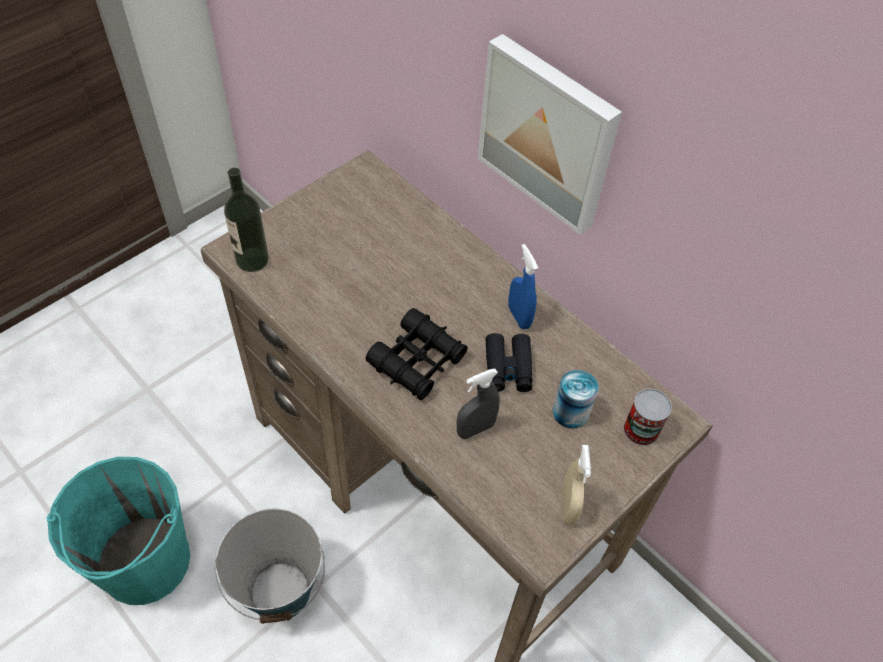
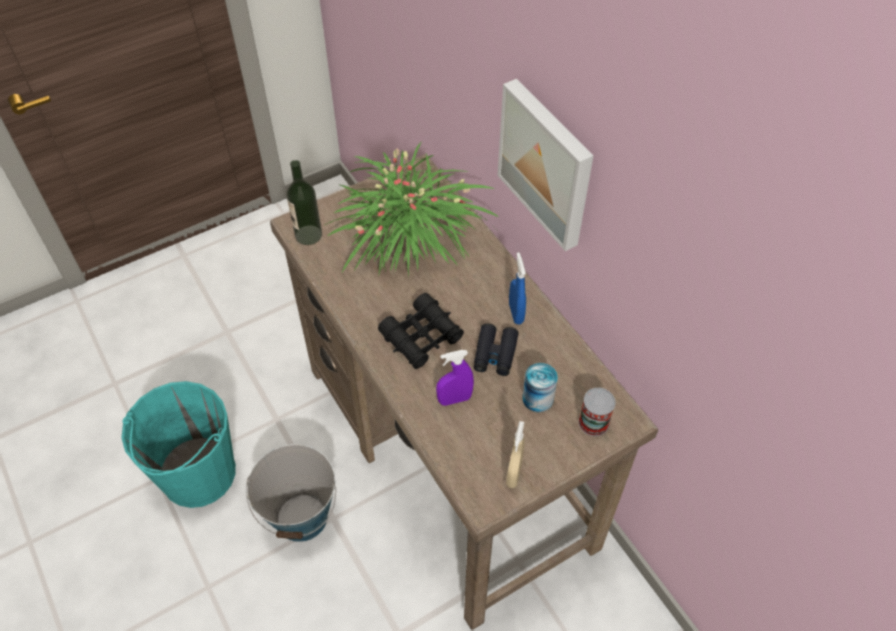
camera: 15 degrees right, 0 degrees up
(372, 246) = (408, 237): none -> potted plant
(475, 429) = (454, 399): grey spray bottle -> purple spray bottle

